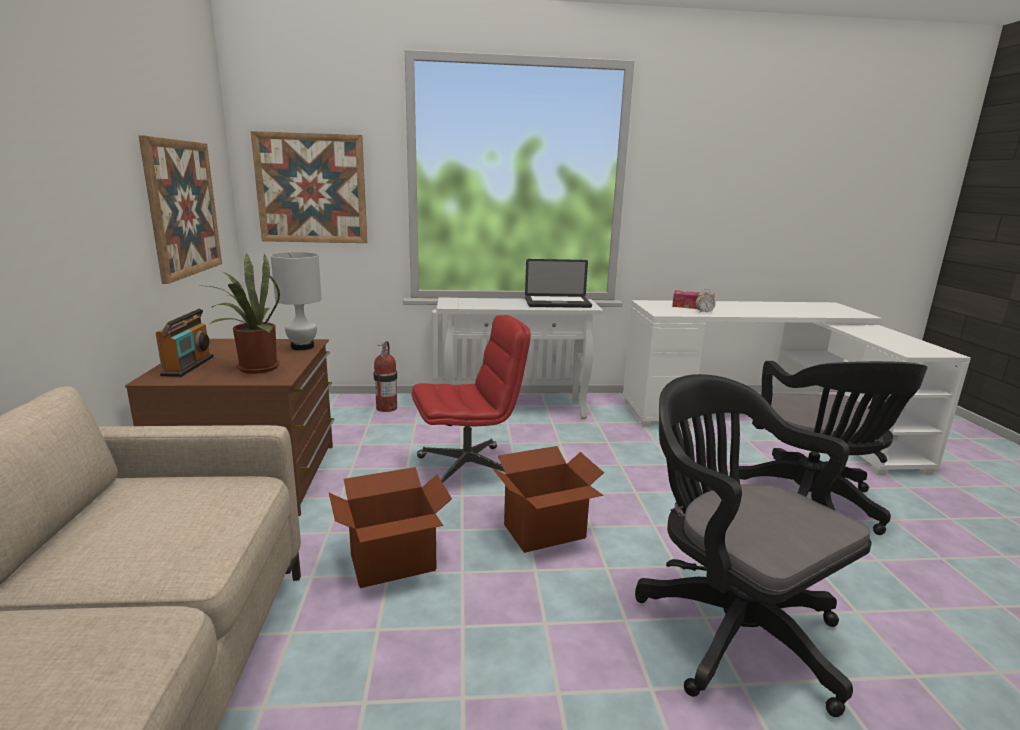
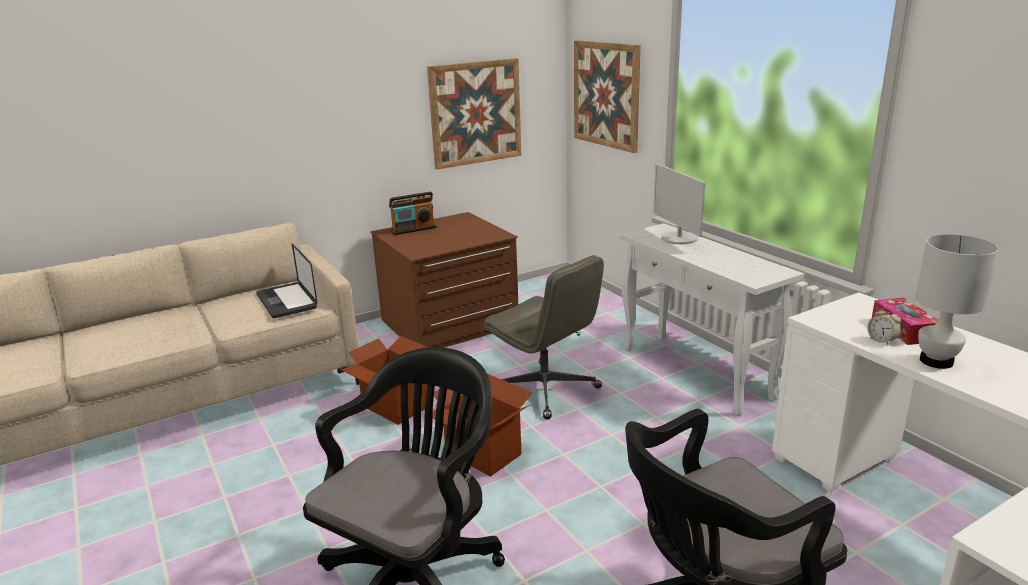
camera: 65 degrees right, 5 degrees up
(254, 368) = (428, 242): potted plant -> none
(303, 347) = (487, 237): white table lamp -> white table lamp (936, 361)
(386, 408) = (611, 318): fire extinguisher -> none
(468, 469) = (546, 390): red office chair -> grey office chair
(480, 301) = (678, 238): none -> monitor
(557, 303) = (741, 265): laptop -> laptop (286, 301)

